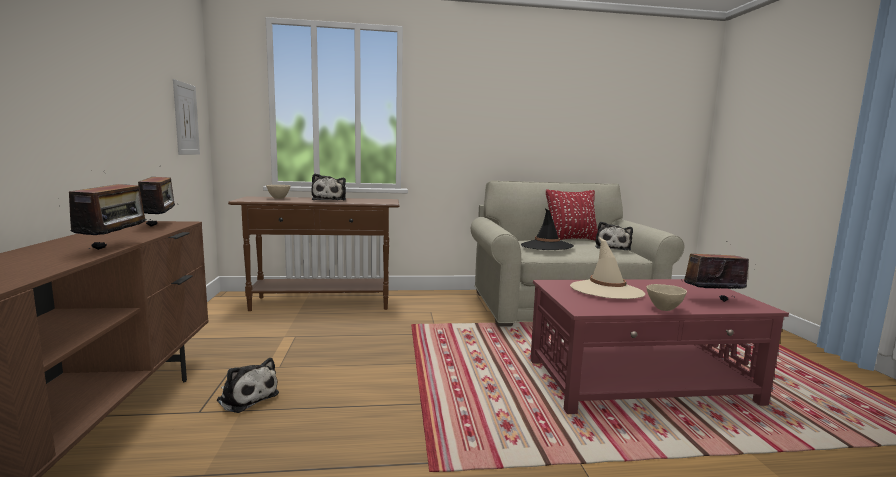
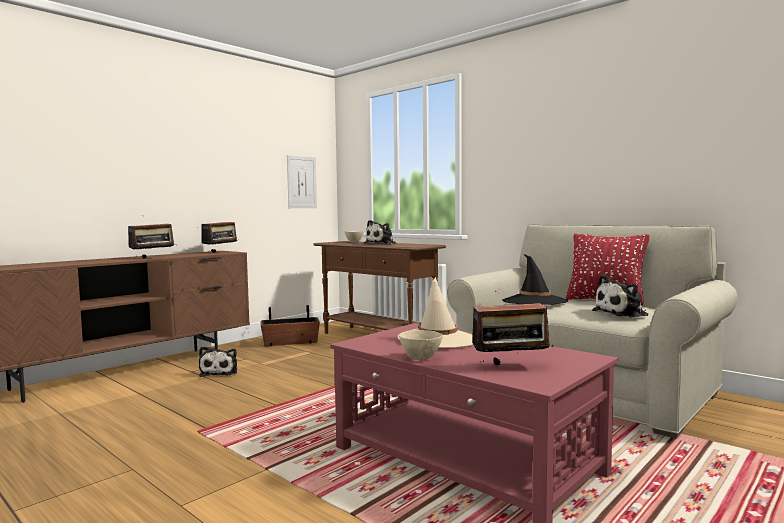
camera: 50 degrees right, 5 degrees down
(234, 332) = (290, 342): none -> planter
(711, 299) = (511, 367): radio -> radio turned 135 degrees clockwise

